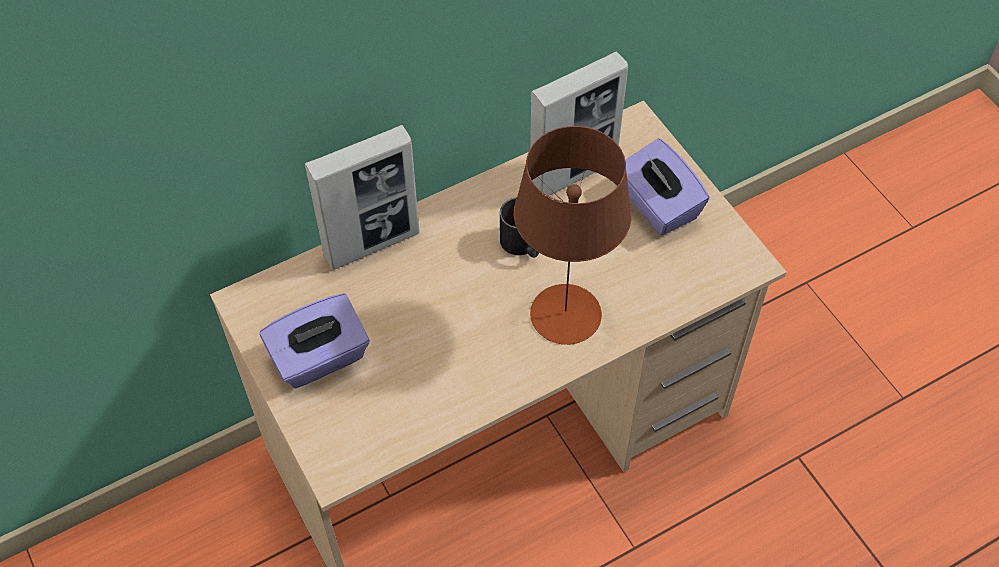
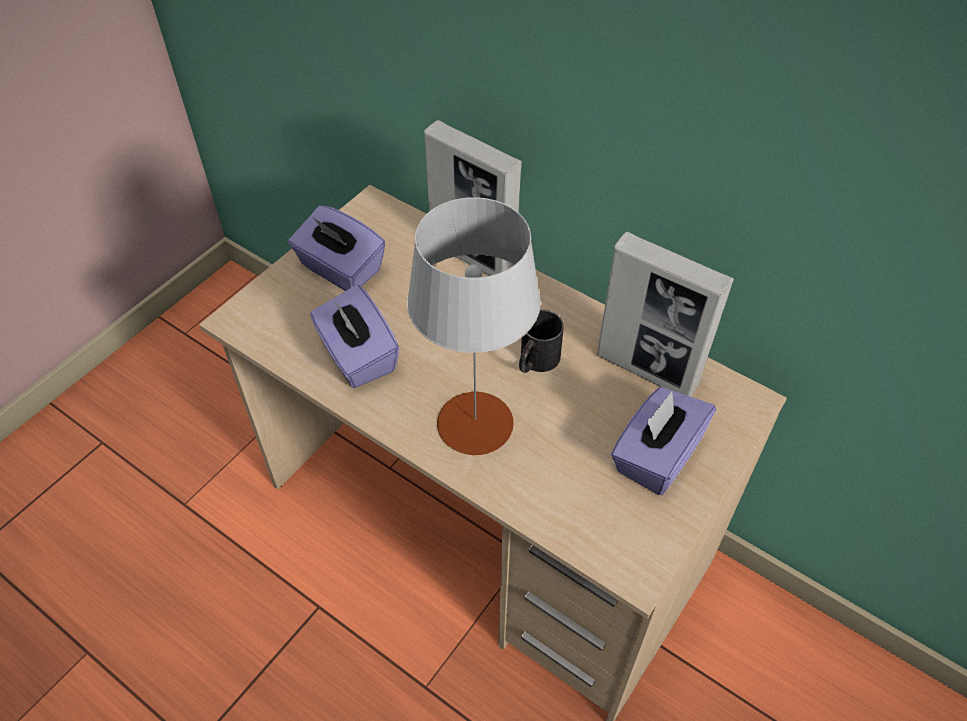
camera: 65 degrees right, 5 degrees down
(443, 379) = (357, 356): none -> purple tissue box
(565, 314) = (475, 422): brown table lamp -> grey table lamp

